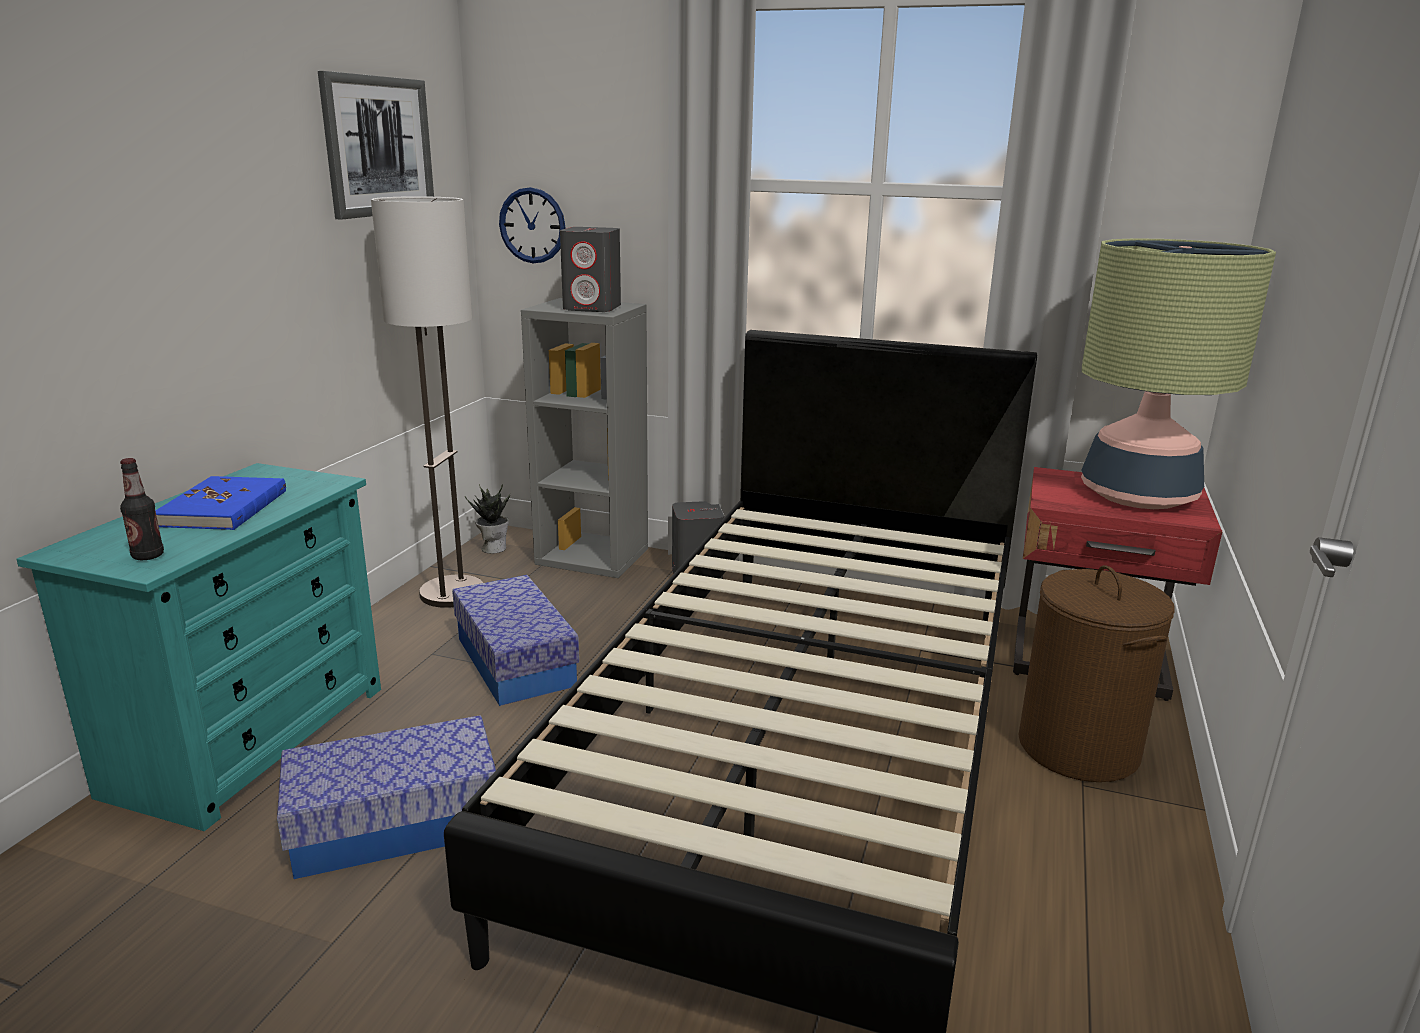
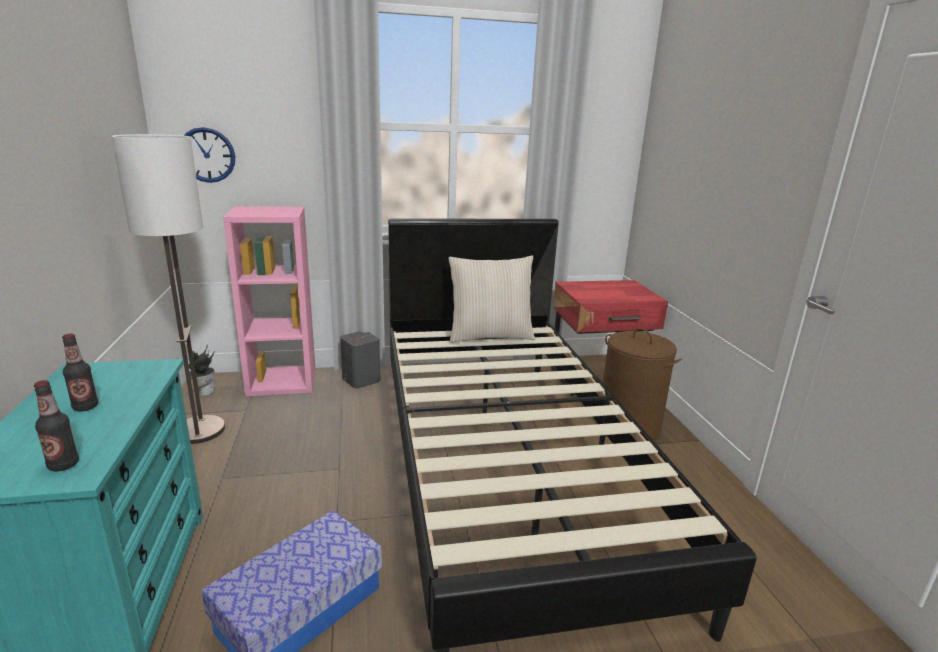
camera: 30 degrees left, 0 degrees up
(224, 508) = (85, 407): blue book -> bottle
(378, 146) = (98, 94): picture -> none
(515, 661) = (289, 466): storage box -> none
(593, 308) = (274, 211): grey speaker -> none
(594, 556) = (283, 381): grey bookcase -> pink bookcase
(880, 540) = (490, 336): none -> beige pillow
(1137, 495) = (616, 289): table lamp -> none

